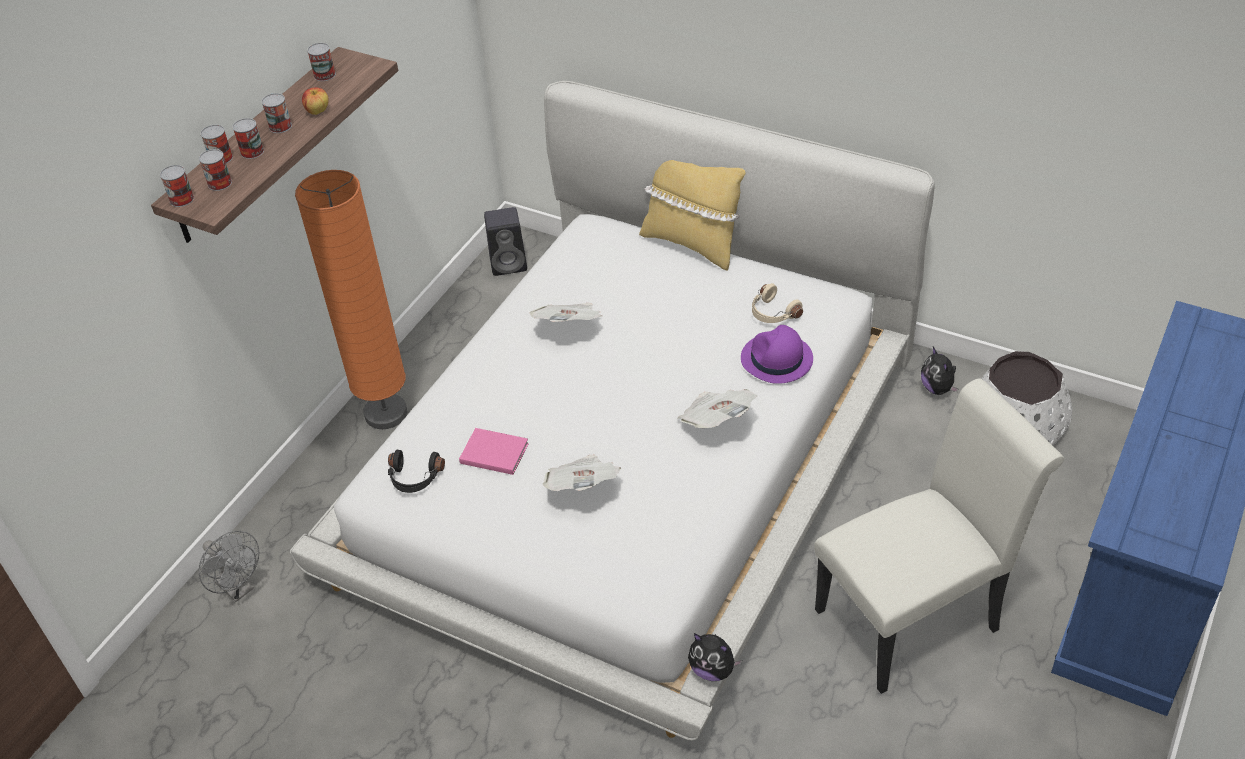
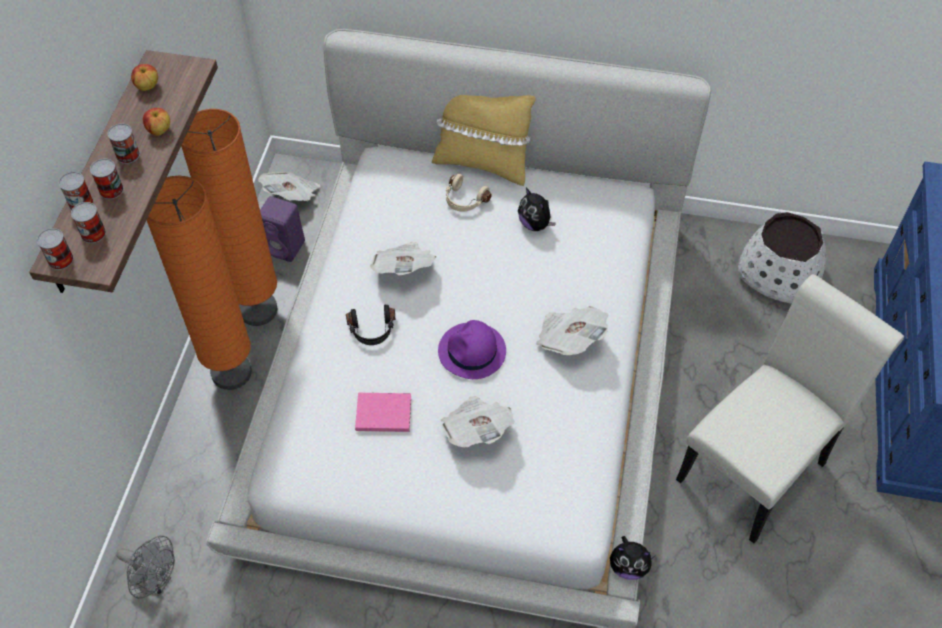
camera: 20 degrees left, 10 degrees up
(324, 75) = (147, 86): can -> apple
(414, 478) = (318, 455): black headphones -> black headphones (372, 331)
(434, 361) = (258, 310): none -> orange floor lamp
(484, 309) = (285, 247): none -> purple speaker
(510, 263) = (292, 196): black speaker -> newspaper
(773, 313) = (579, 222): beige headphones -> beige headphones (464, 200)
(776, 359) = (599, 268): purple hat -> purple hat (472, 352)
(938, 388) = (706, 251): plush toy -> plush toy (535, 224)

